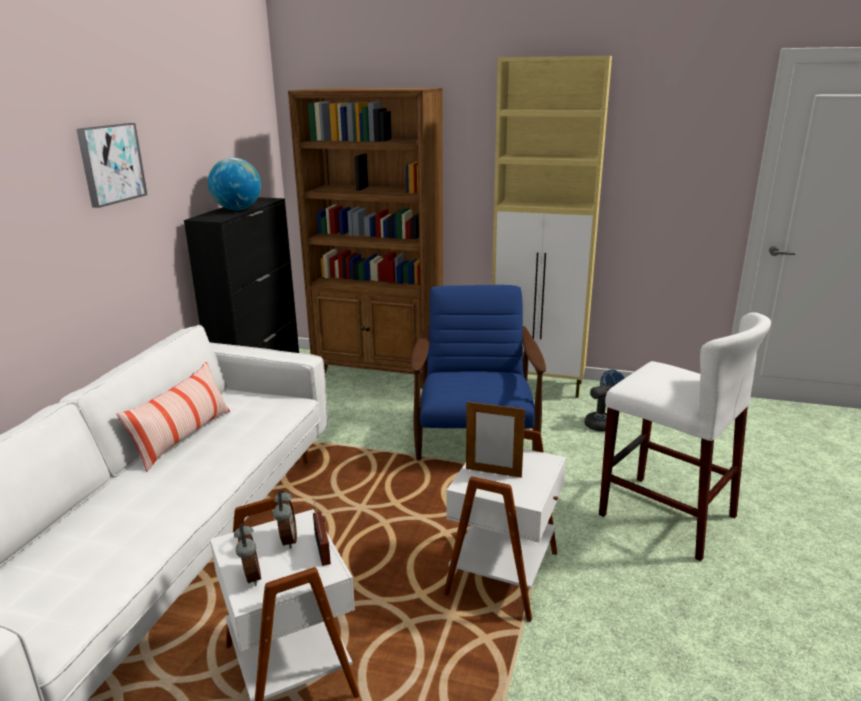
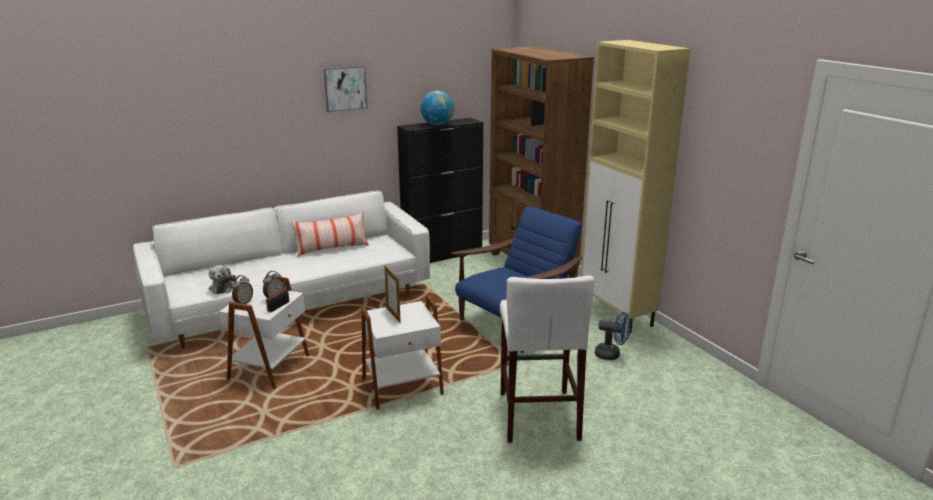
camera: 45 degrees right, 0 degrees up
(101, 582) = (222, 287): none -> plush toy

